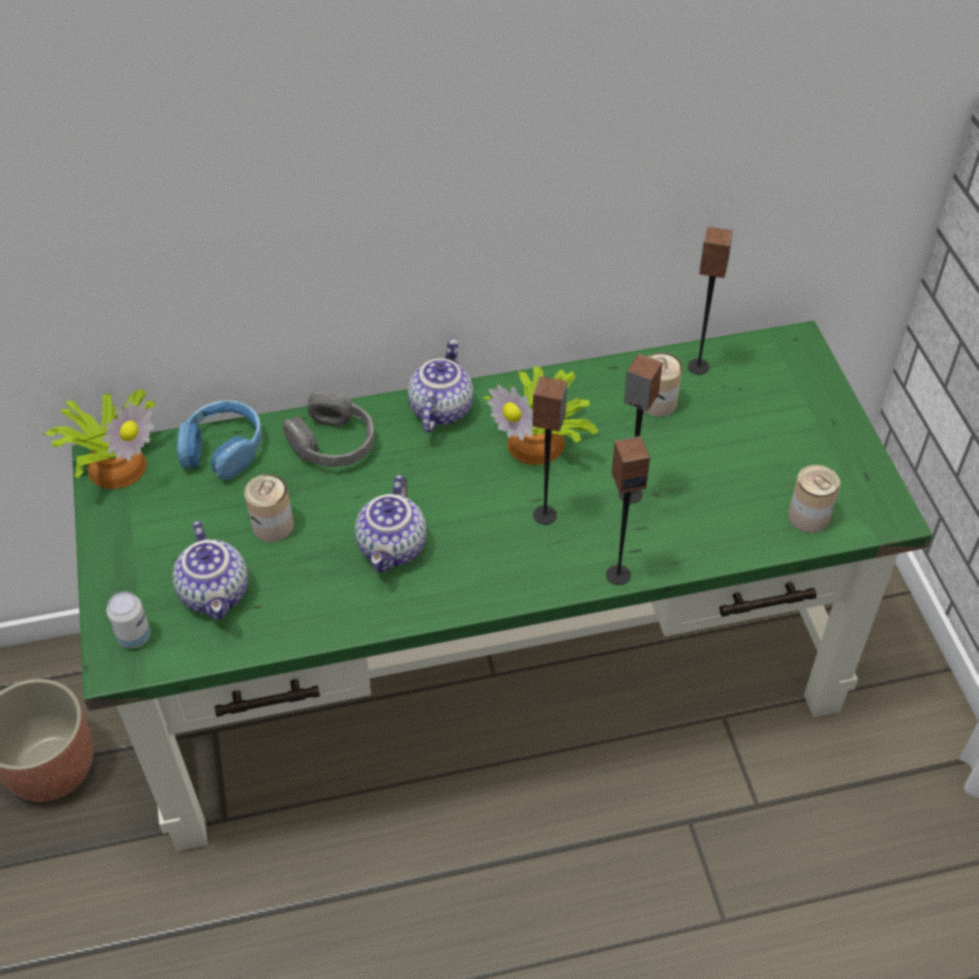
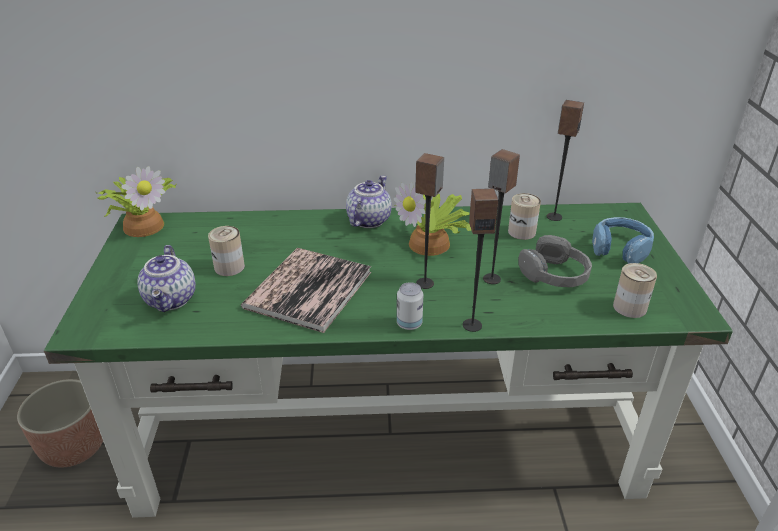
camera: 10 degrees right, 15 degrees down
(134, 636) = (101, 317): can -> can (409, 324)
(223, 449) = (216, 225): blue headphones -> blue headphones (620, 249)
(333, 444) = (289, 230): grey headphones -> grey headphones (554, 275)
(394, 548) = (308, 289): teapot -> book

